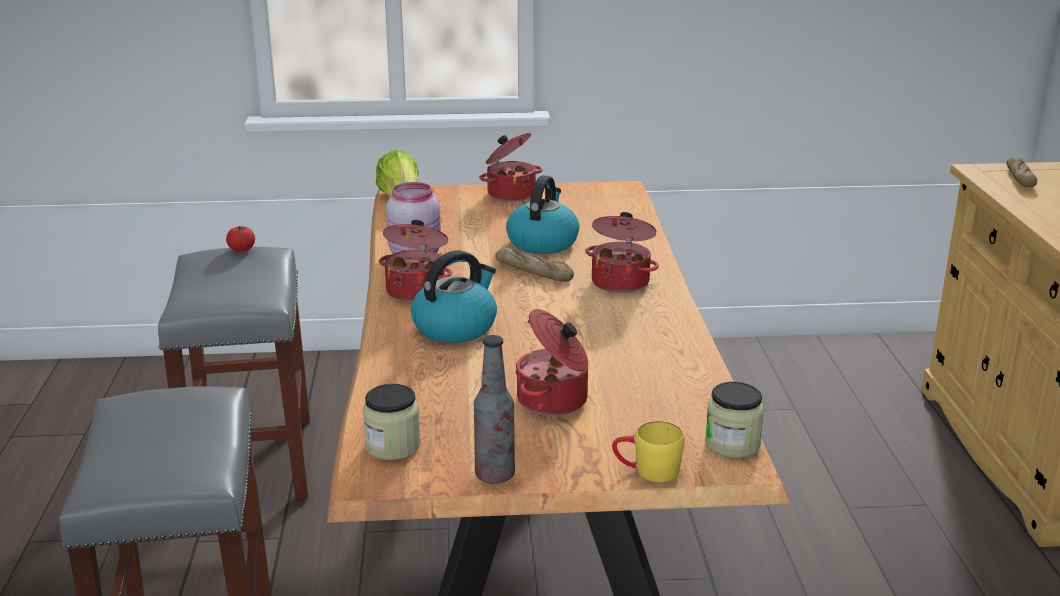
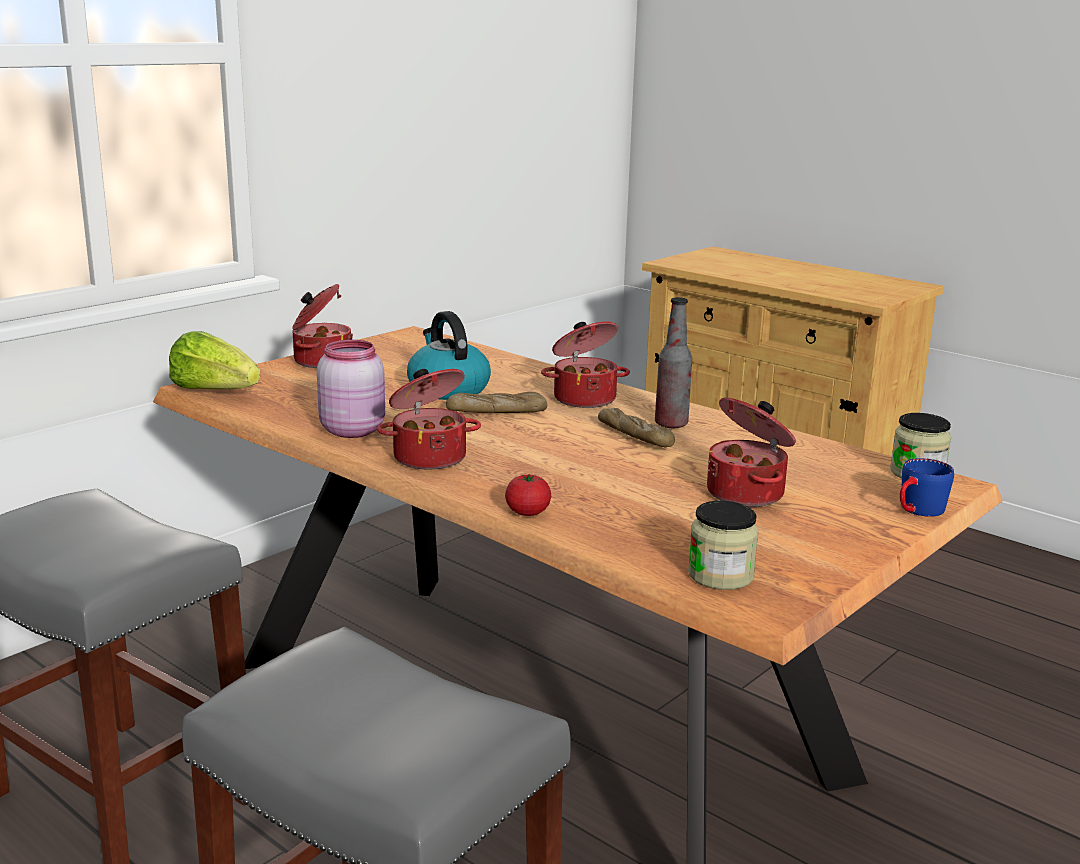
camera: 45 degrees left, 5 degrees down
(241, 249) = (48, 503): tomato -> tomato (527, 512)
(455, 327) = (537, 472): kettle -> none
(495, 475) = (841, 559): bottle -> bottle (671, 424)
(646, 471) = (917, 511): yellow mug -> blue mug
(1019, 179) = (705, 263): bread -> bread (634, 437)

